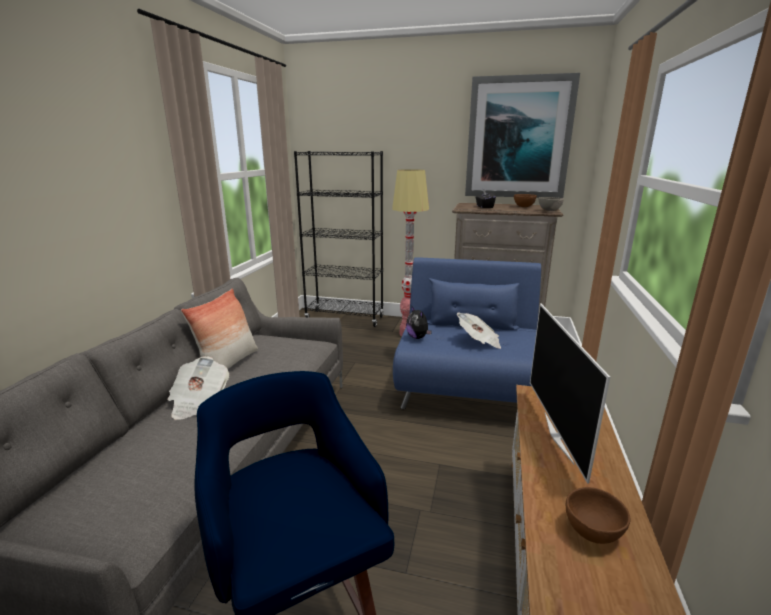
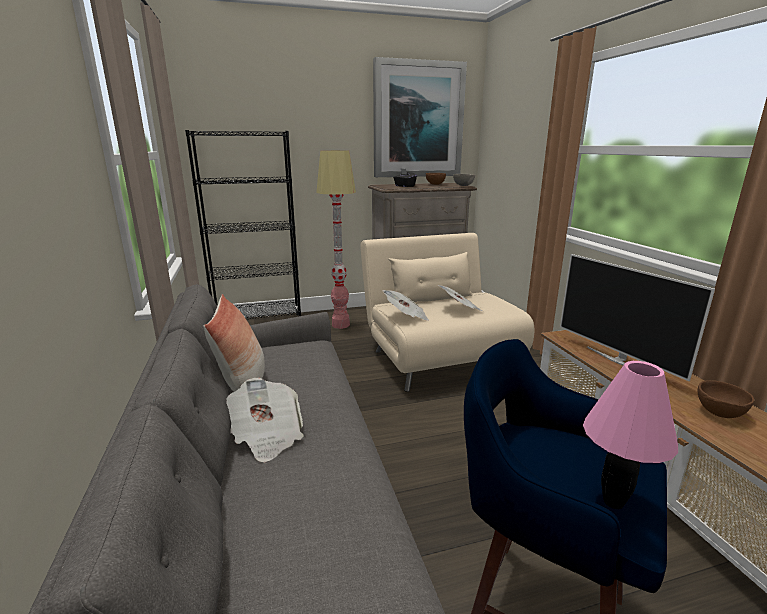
camera: 30 degrees left, 0 degrees up
(274, 540) = (613, 503): none -> pink table lamp
(418, 337) = (406, 317): plush toy -> newspaper
(467, 383) = (438, 354): blue armchair -> beige armchair

